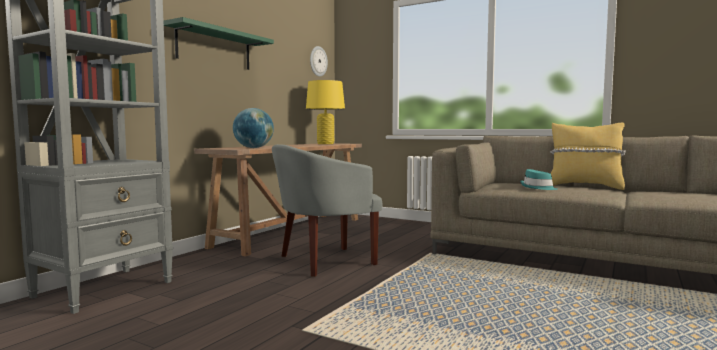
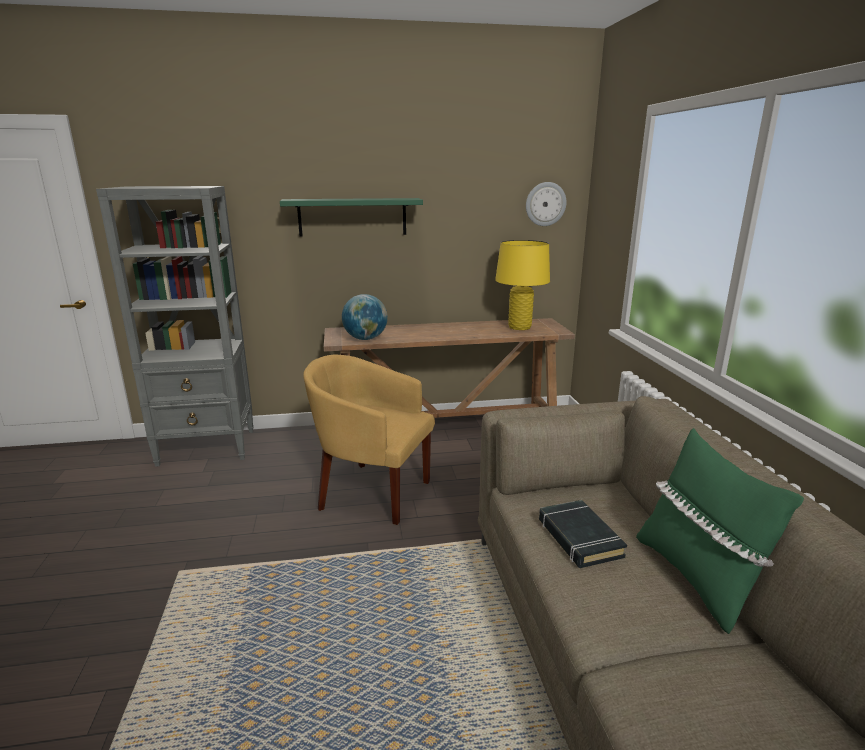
camera: 50 degrees right, 15 degrees up
(324, 261) = (371, 492): grey armchair -> yellow armchair
(538, 188) = (579, 538): turquoise hat -> black book
(584, 186) = (696, 577): yellow pillow -> green pillow

